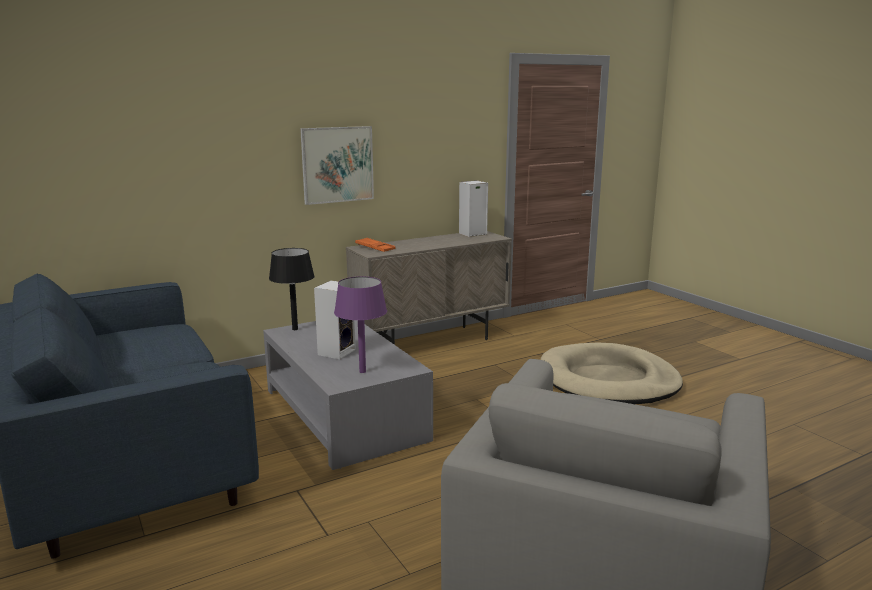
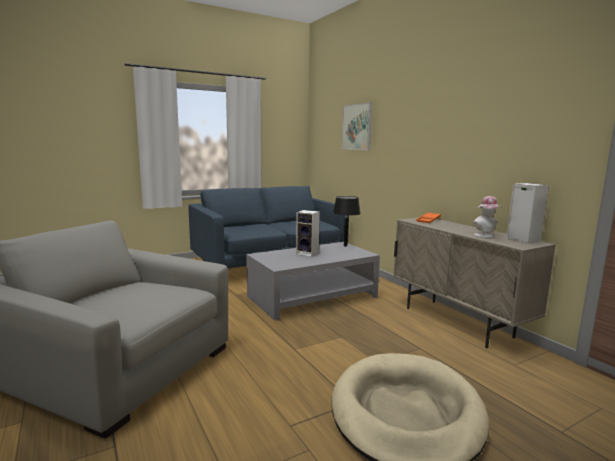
camera: 90 degrees right, 5 degrees down
(337, 164) = (431, 153): picture -> picture (357, 127)
(363, 371) = (276, 258): purple table lamp -> none
(459, 240) = (485, 236): none -> hat

